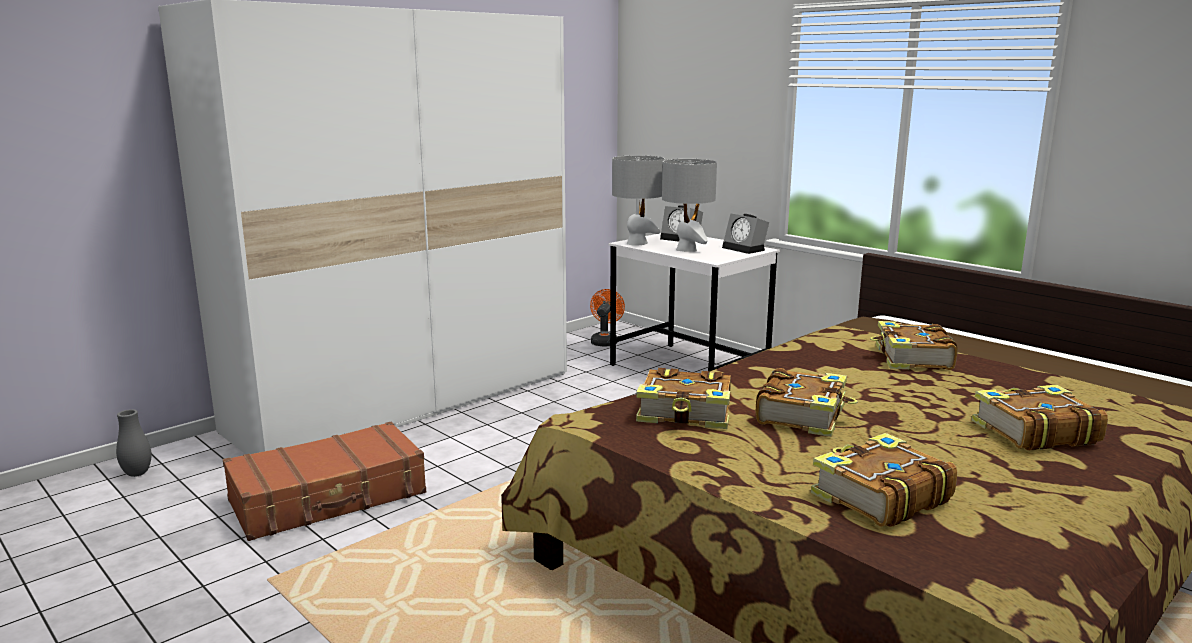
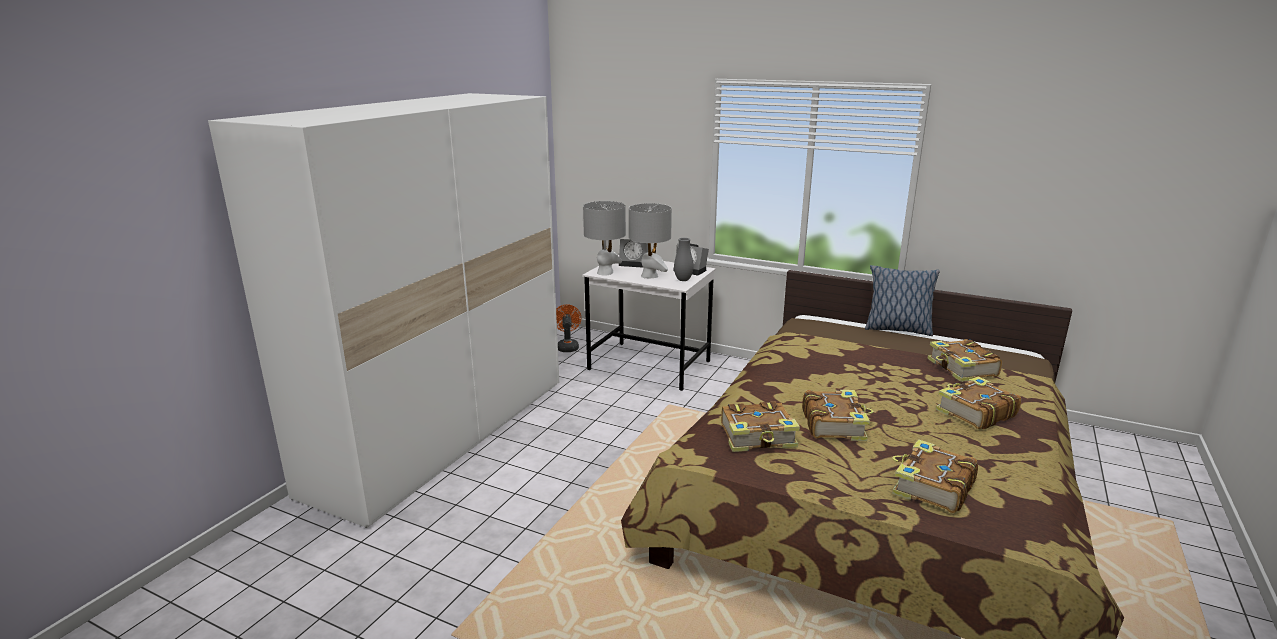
camera: 20 degrees left, 5 degrees up
(137, 474) = (244, 558): grey vase -> grey vase (683, 280)
(329, 498) = (445, 544): brown suitcase -> none
(912, 359) = (860, 358): book -> book (962, 369)
(1006, 341) = (897, 329): none -> pillow

